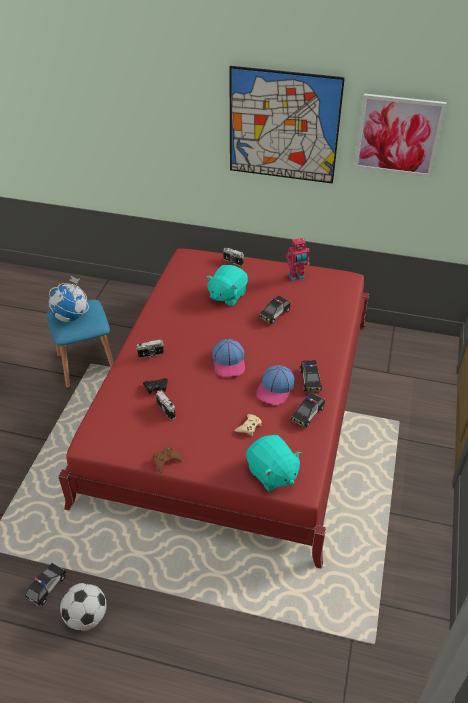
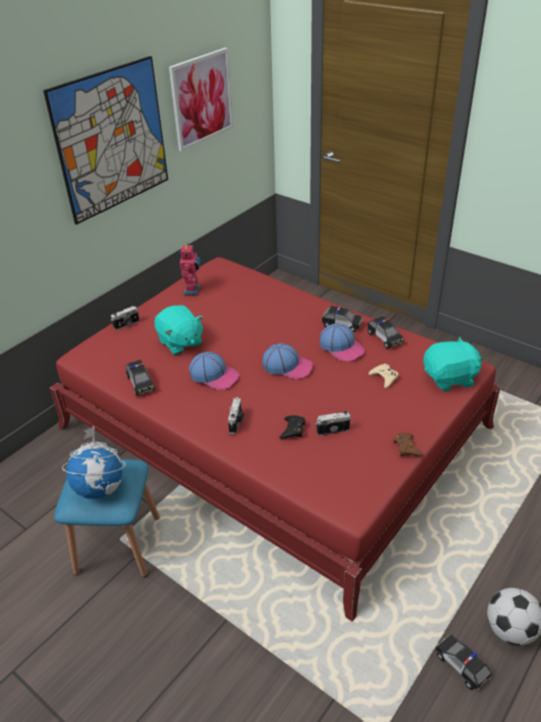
camera: 65 degrees left, 5 degrees down
(196, 326) = (214, 375): none -> cap
(274, 314) = (237, 318): toy car -> toy car (140, 383)

